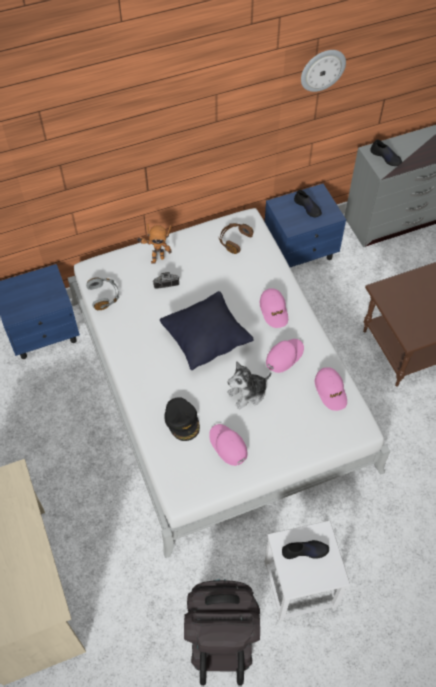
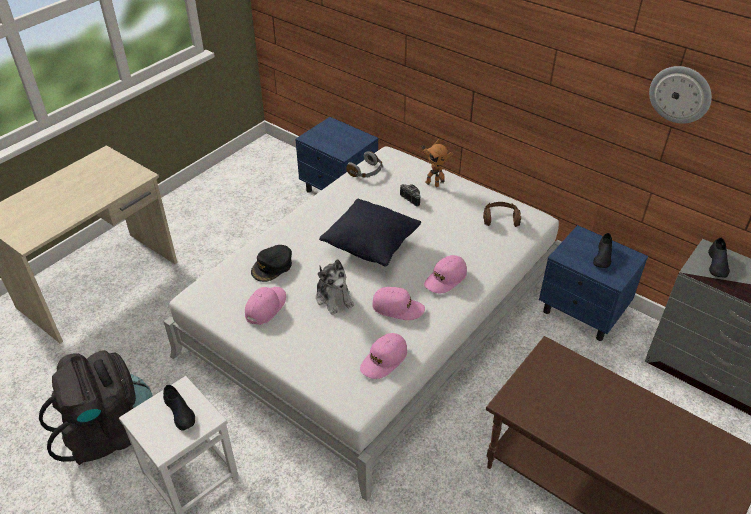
camera: 60 degrees right, 15 degrees down
(248, 393) = (334, 298): plush toy -> plush toy turned 150 degrees counterclockwise

